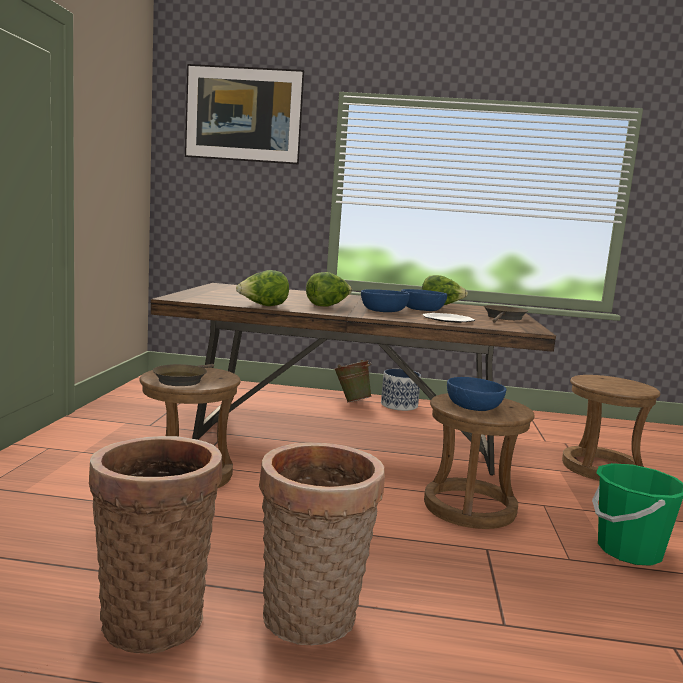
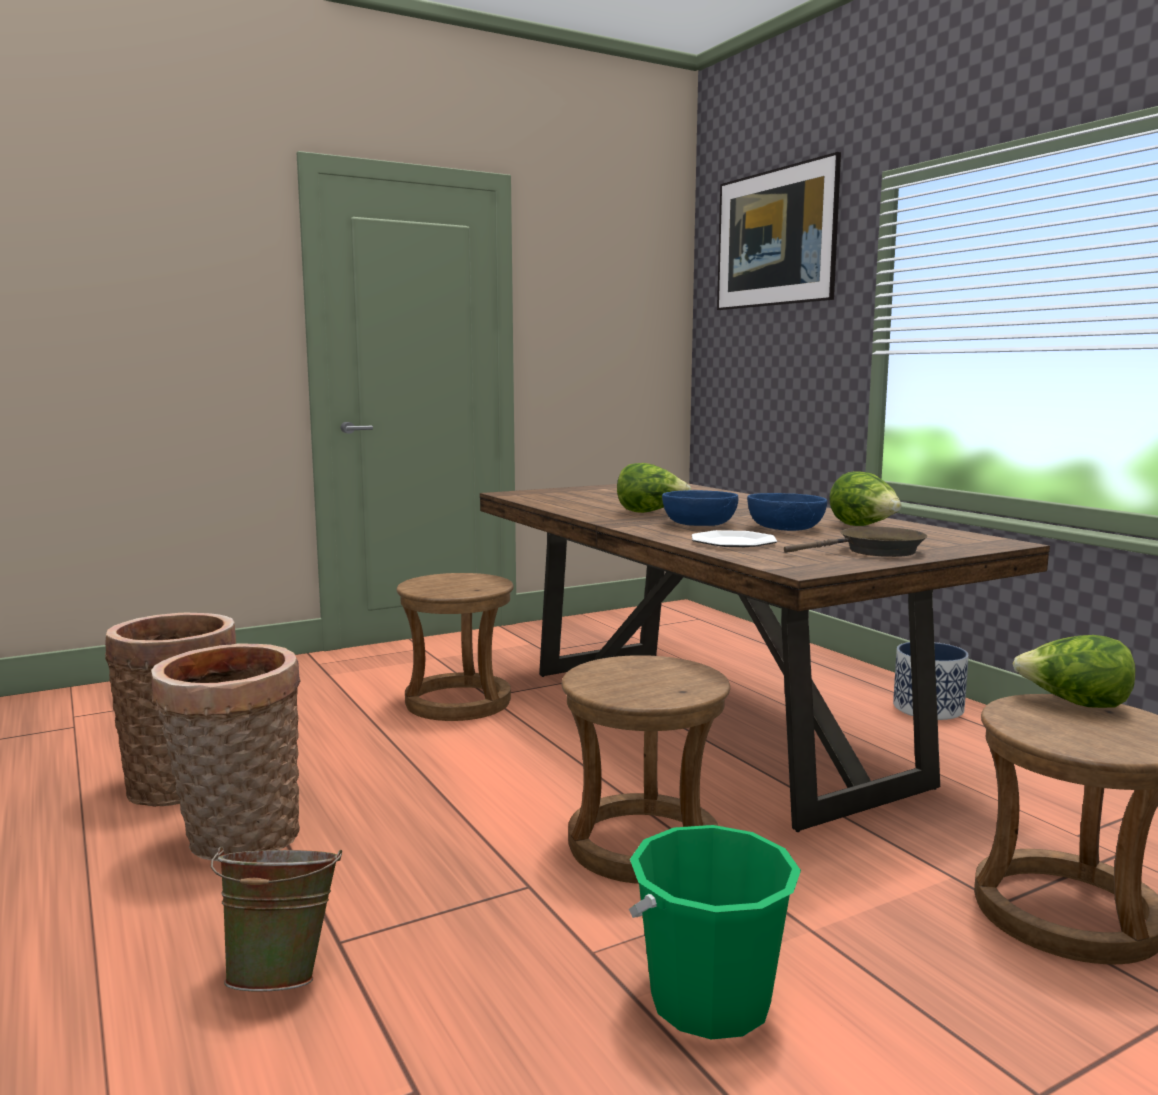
camera: 55 degrees right, 0 degrees up
(182, 380) = (436, 585): brown frying pan -> none
(263, 306) = (558, 507): lettuce -> lettuce (1074, 704)
(351, 401) = (858, 685): green bucket -> green bucket (283, 974)
(474, 406) = (628, 676): blue bowl -> none

